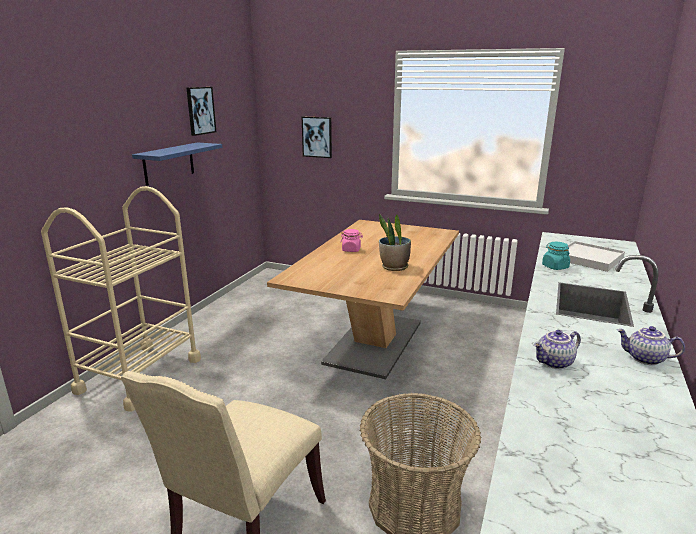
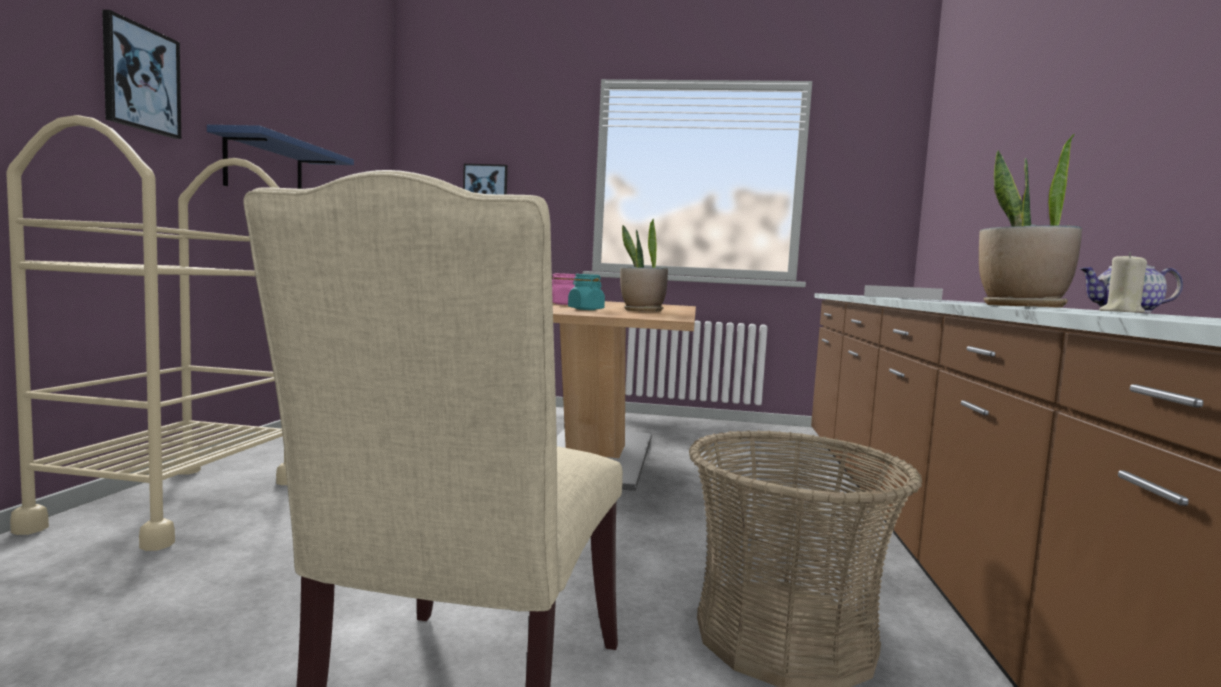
camera: 15 degrees left, 15 degrees down
(200, 110) = (320, 115): picture -> picture (141, 78)
(554, 363) = (1021, 307): teapot -> potted plant
(555, 267) = (873, 296): turquoise jar -> turquoise jar (585, 309)
(624, 369) = (1121, 312): none -> beige candle

